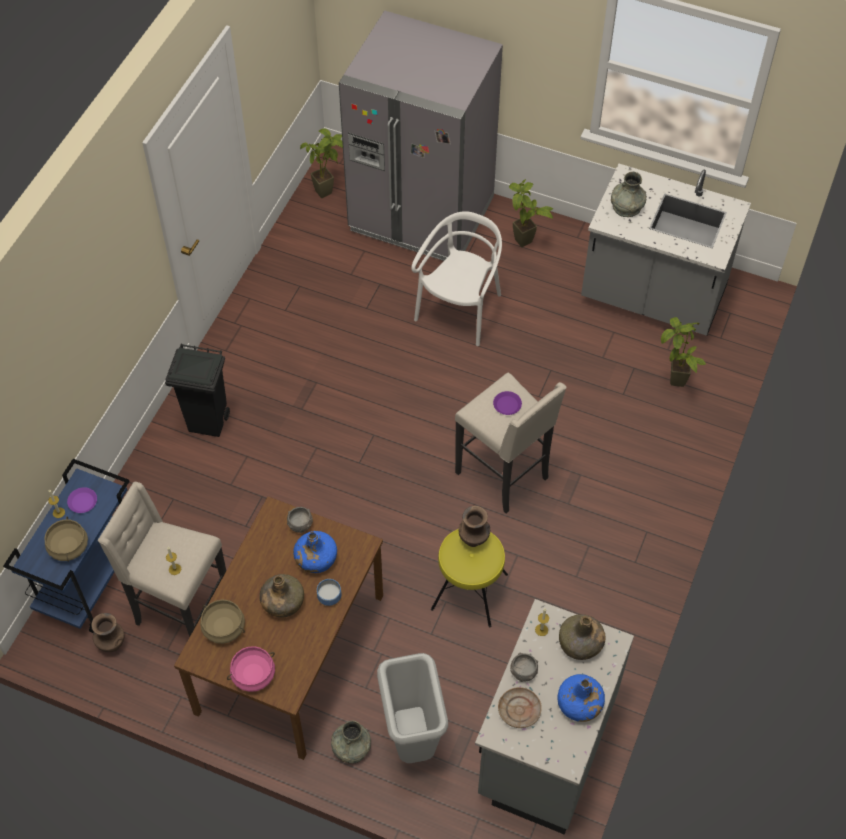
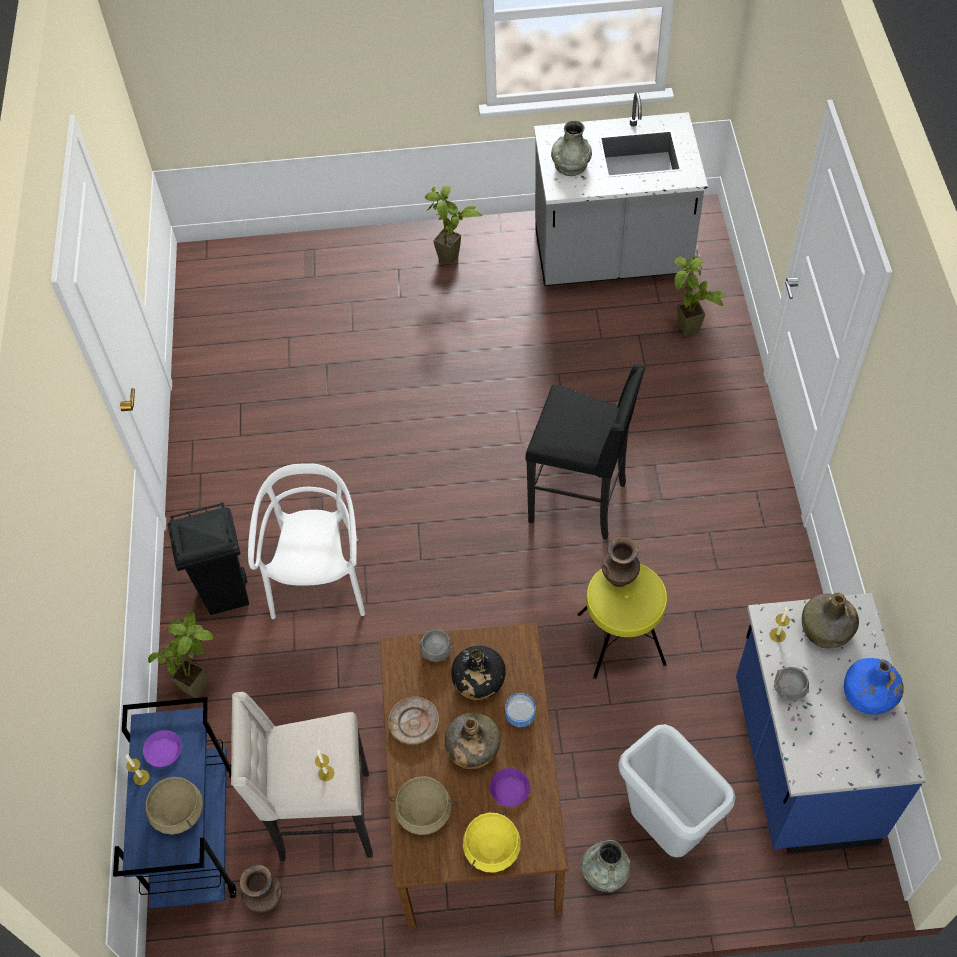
camera: 25 degrees left, 0 degrees up
(253, 674) = (491, 847): pink cooking pot -> yellow cooking pot
(316, 559) = (478, 680): blue bottle -> black bottle
(330, 191) = (213, 291): potted plant -> potted plant (203, 682)
(421, 215) = (327, 275): grey fridge -> none
(460, 310) = (428, 354): white chair -> white chair (320, 579)
(504, 476) = (580, 502): beige stool -> black stool
(507, 405) = (576, 417): purple plate -> purple plate (509, 788)
(519, 710) = (813, 733): beige plate -> beige plate (414, 723)
(544, 747) = (800, 762): grey counter -> blue counter

